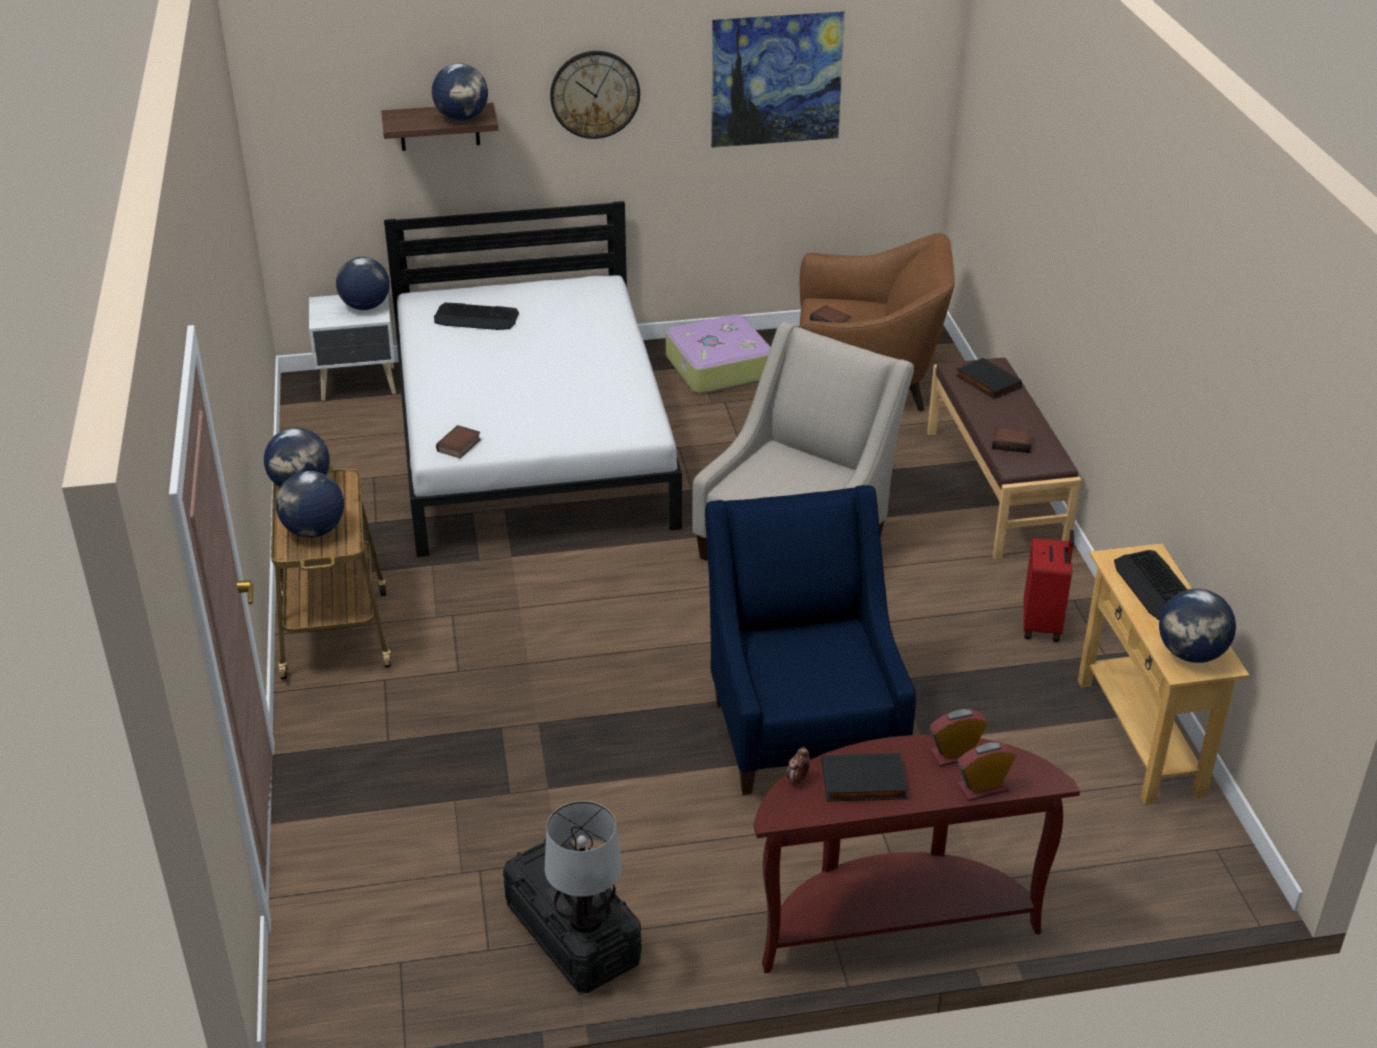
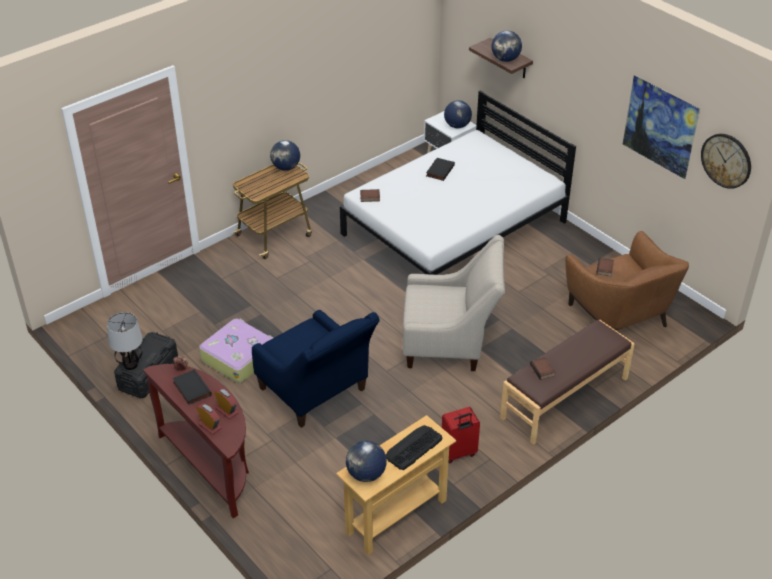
camera: 60 degrees right, 5 degrees up
(314, 531) = (259, 184): globe -> none
(476, 318) = (476, 158): keyboard -> none
(595, 94) = (575, 82): wall clock -> wall clock (726, 160)
(717, 367) = (578, 259): suitcase -> suitcase (239, 357)
(802, 725) = (317, 393): blue armchair -> blue armchair turned 90 degrees clockwise
(986, 382) = (595, 343): black book -> black book (439, 170)

